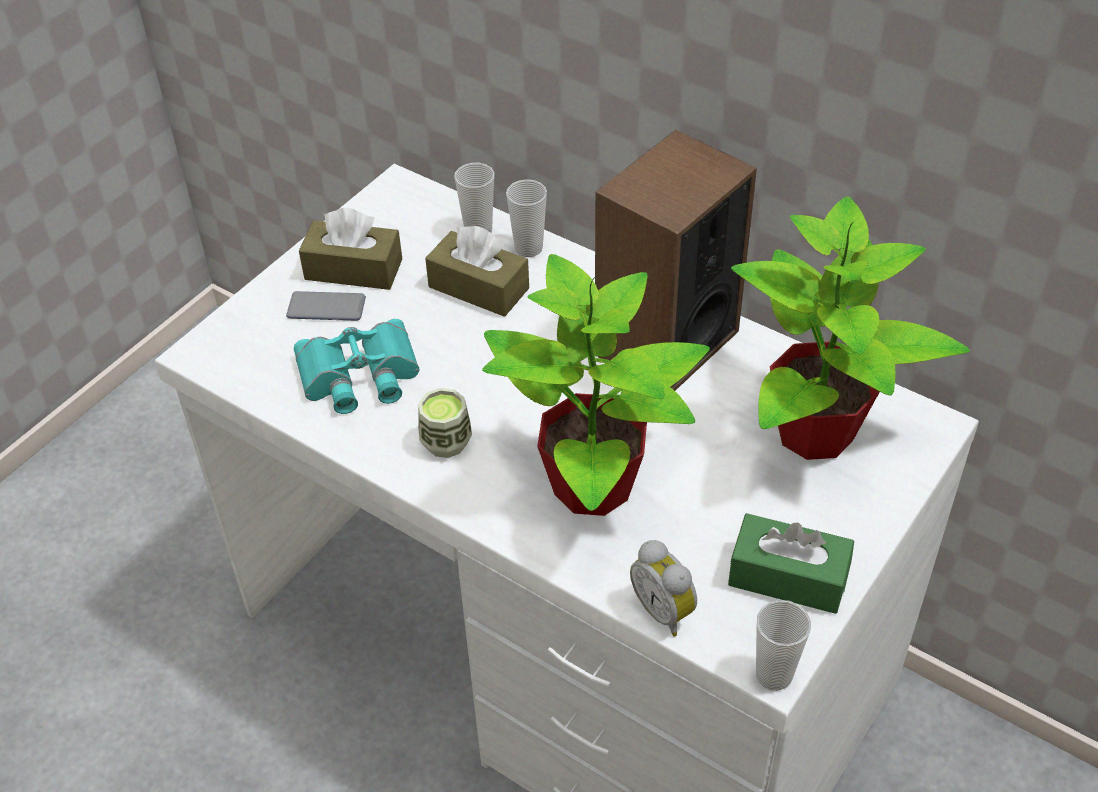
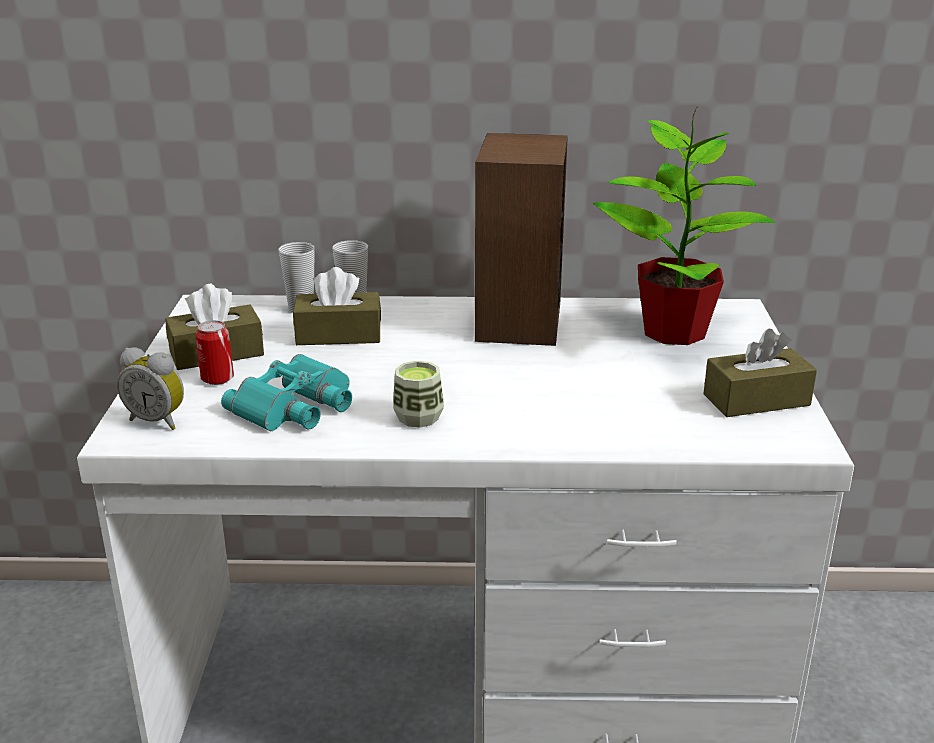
camera: 35 degrees left, 20 degrees down
(326, 308) = (217, 379): phone -> can
(594, 487) = (565, 402): potted plant -> none
(665, 610) = (702, 444): alarm clock -> alarm clock (158, 420)
(774, 675) = (818, 448): cup -> none
(788, 577) = (756, 400): green tissue box -> brown tissue box

